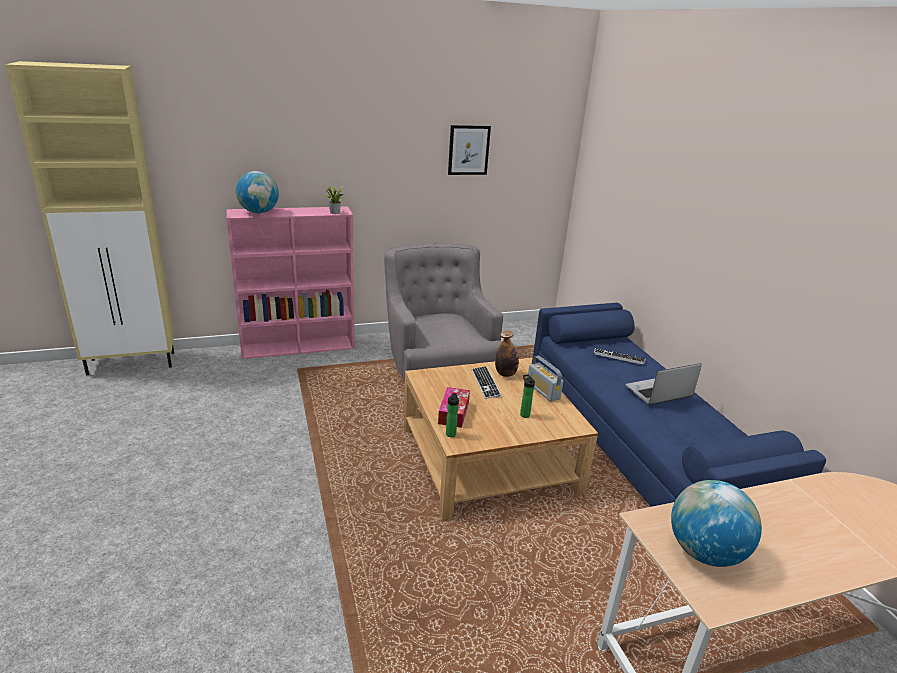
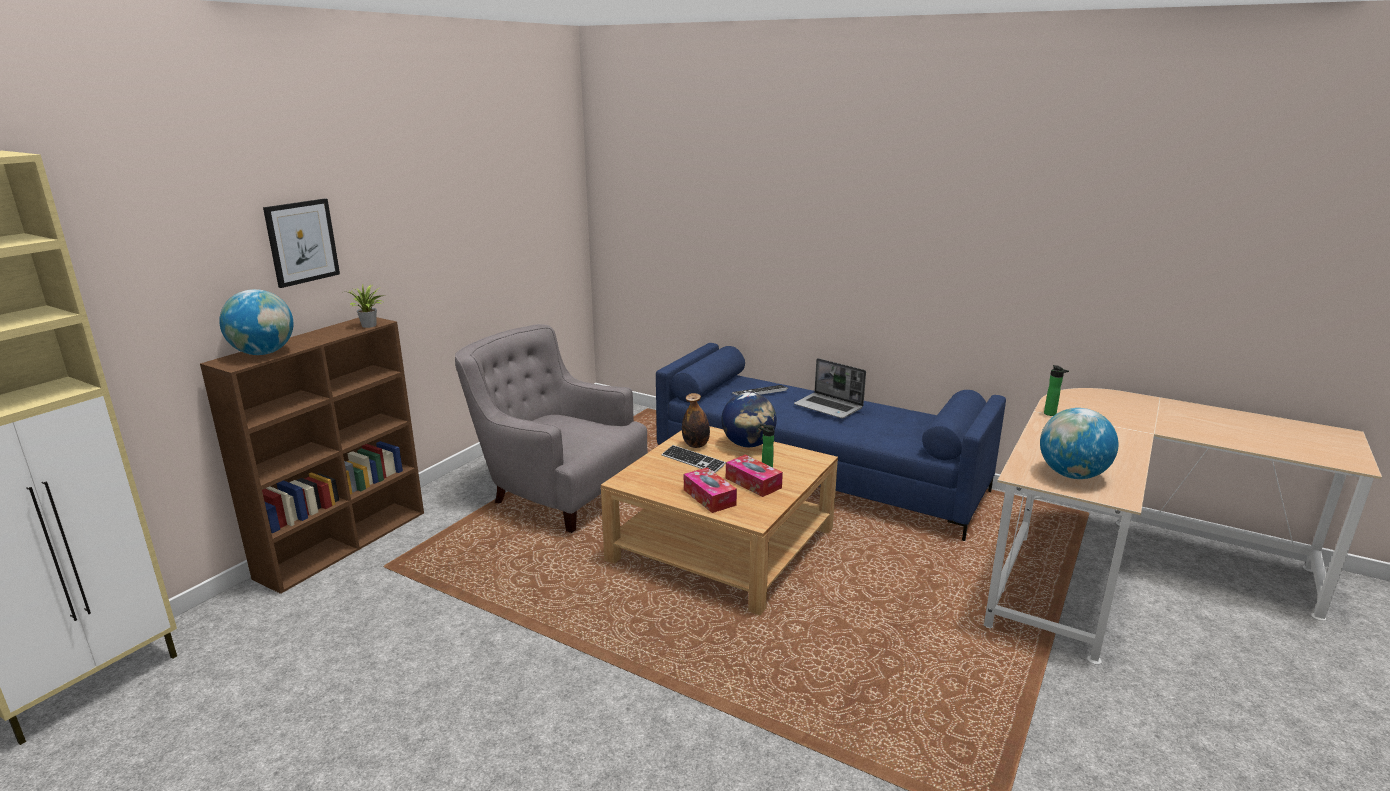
camera: 40 degrees left, 5 degrees down
(299, 346) = (345, 543): pink bookcase -> brown bookcase
(450, 435) = (738, 516): bottle -> bottle (1051, 414)
(468, 150) = (487, 208): picture -> picture (302, 242)
(499, 419) = (753, 483): none -> tissue box
(543, 391) = (748, 444): radio -> globe
(658, 392) = (829, 407): laptop -> laptop turned 75 degrees counterclockwise

